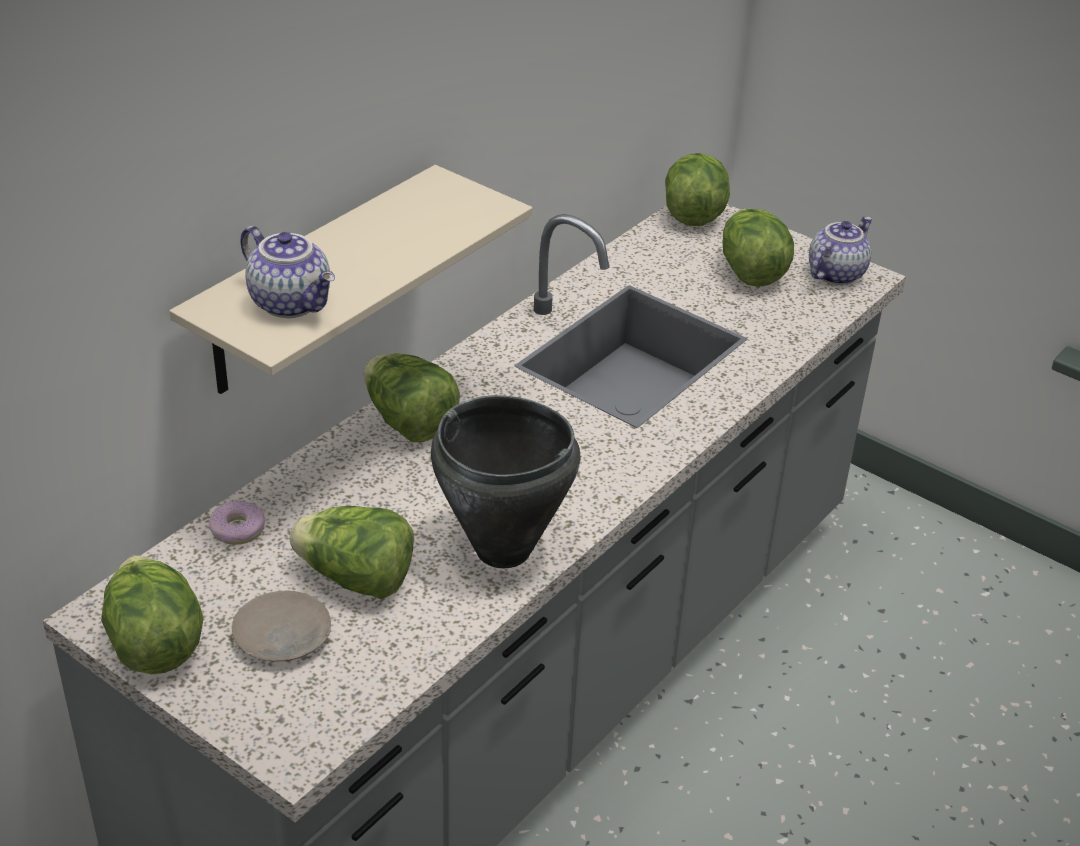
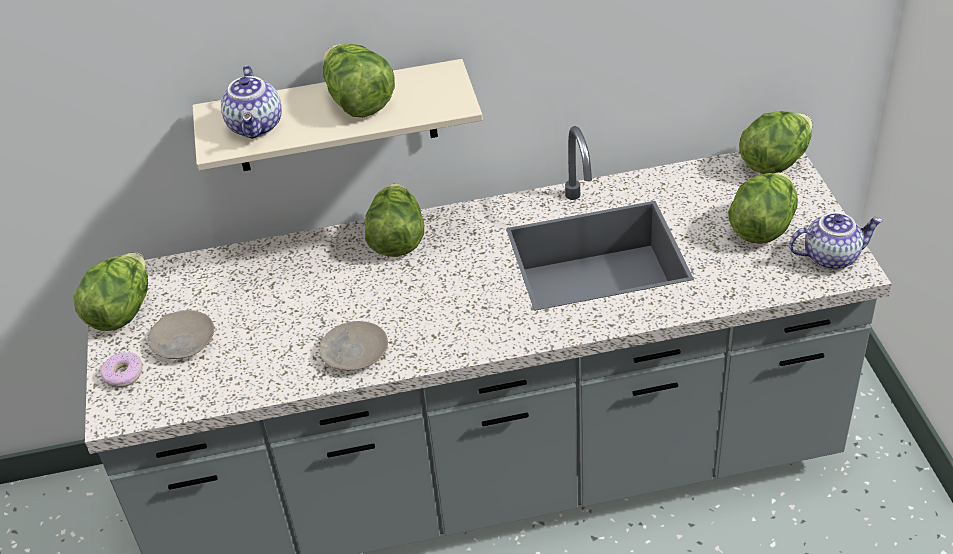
camera: 45 degrees right, 5 degrees up
(237, 530) = (231, 264): donut -> donut (123, 375)
(356, 579) = (256, 327): lettuce -> lettuce (358, 102)
(503, 550) = (354, 352): black cooking pot -> beige plate

